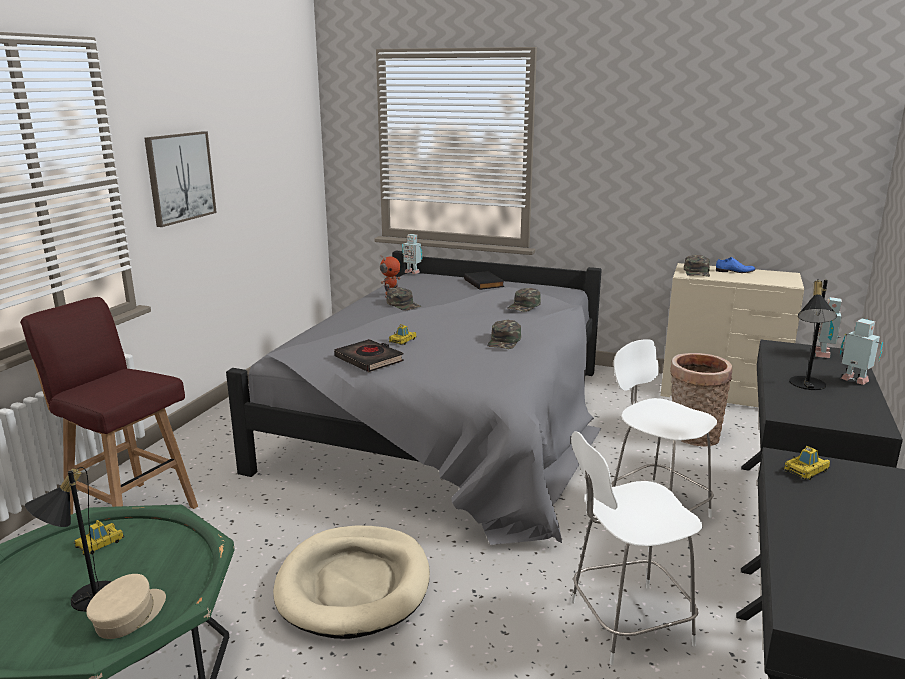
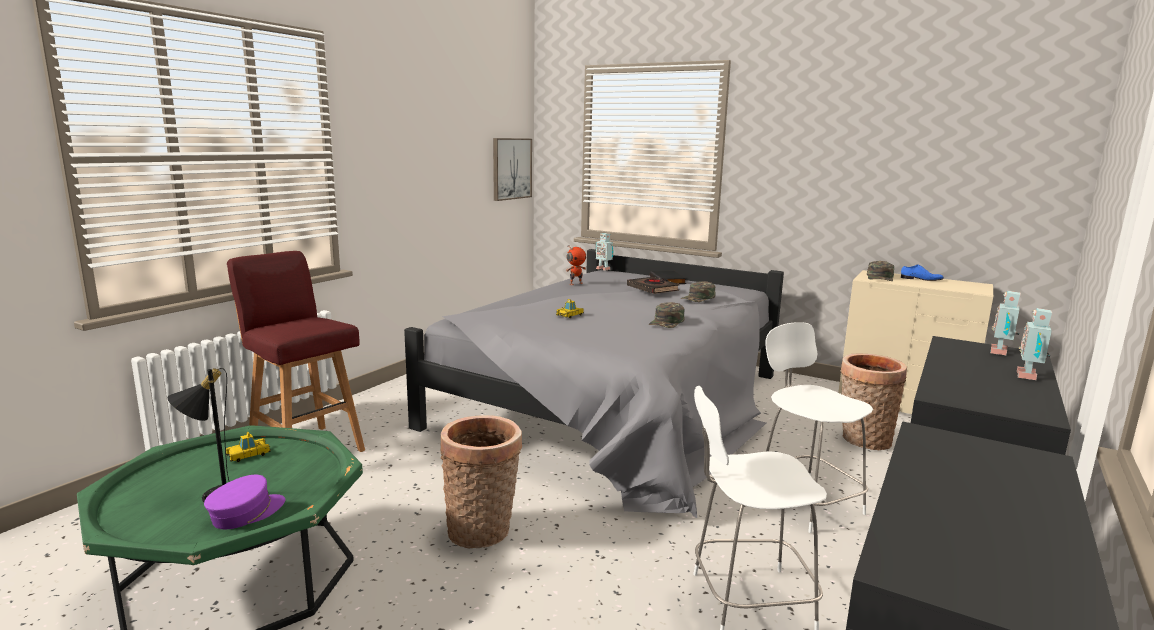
camera: 10 degrees right, 5 degrees down
(129, 616) = (246, 513): beige cap -> purple cap
(180, 177) = (392, 162): picture -> picture (511, 168)
(354, 585) = (483, 531): beige dog bed -> basket
(369, 360) = (532, 326): black book -> black book (652, 289)
(403, 304) = (584, 291): green cap -> none
(805, 385) = (970, 375): black table lamp -> none
(806, 471) = (944, 445): toy car -> none
(854, 381) = (1029, 376): toy robot -> toy robot turned 120 degrees counterclockwise

